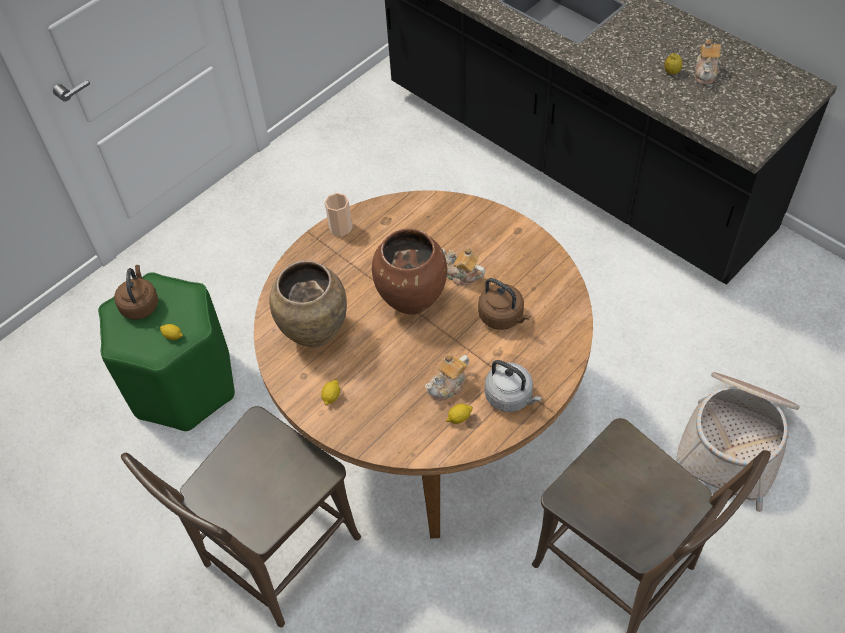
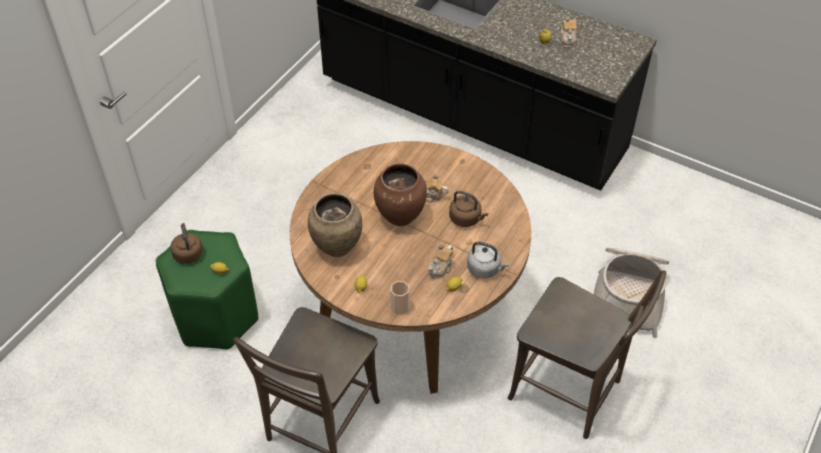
camera: 15 degrees left, 5 degrees down
(340, 227) = (335, 175): cup -> cup (400, 307)

